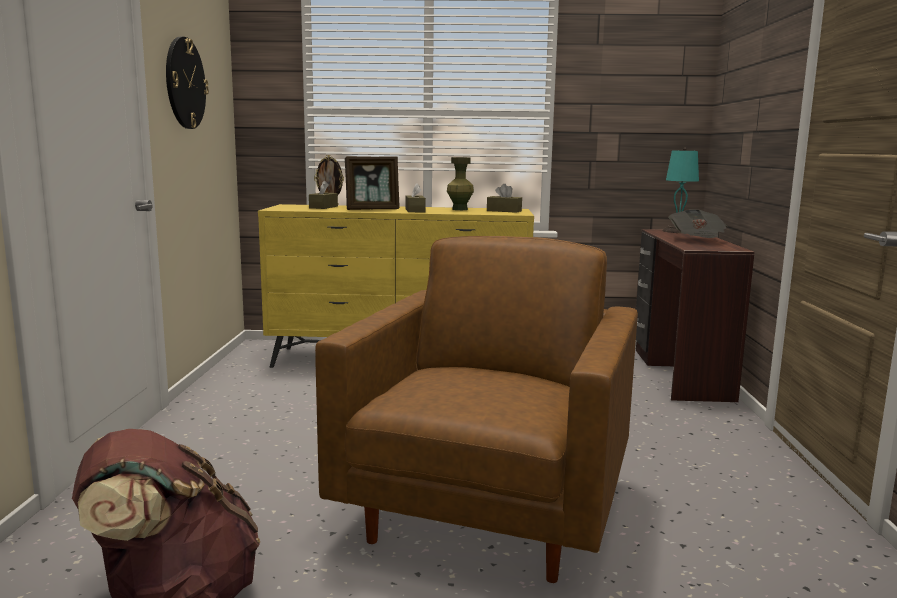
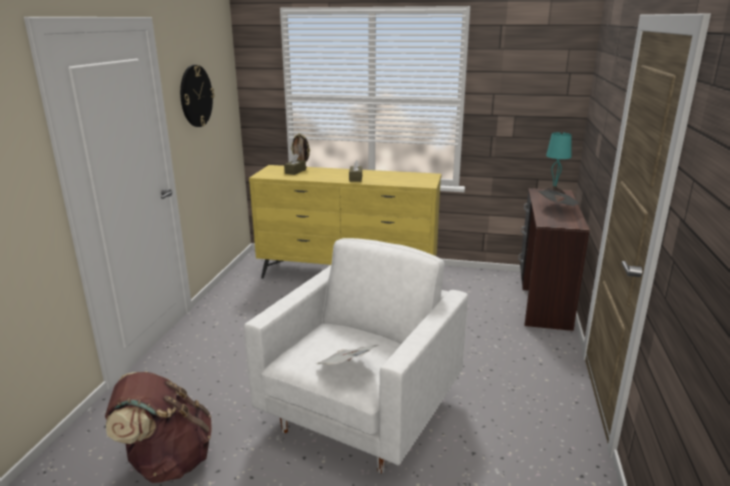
camera: 10 degrees right, 10 degrees up
(372, 209) = (327, 176): picture frame -> none
(459, 209) = (389, 176): green vase -> none
(488, 510) = (362, 413): brown armchair -> white armchair
(492, 405) = (347, 369): none -> newspaper
(504, 211) = (419, 179): brown tissue box -> none

